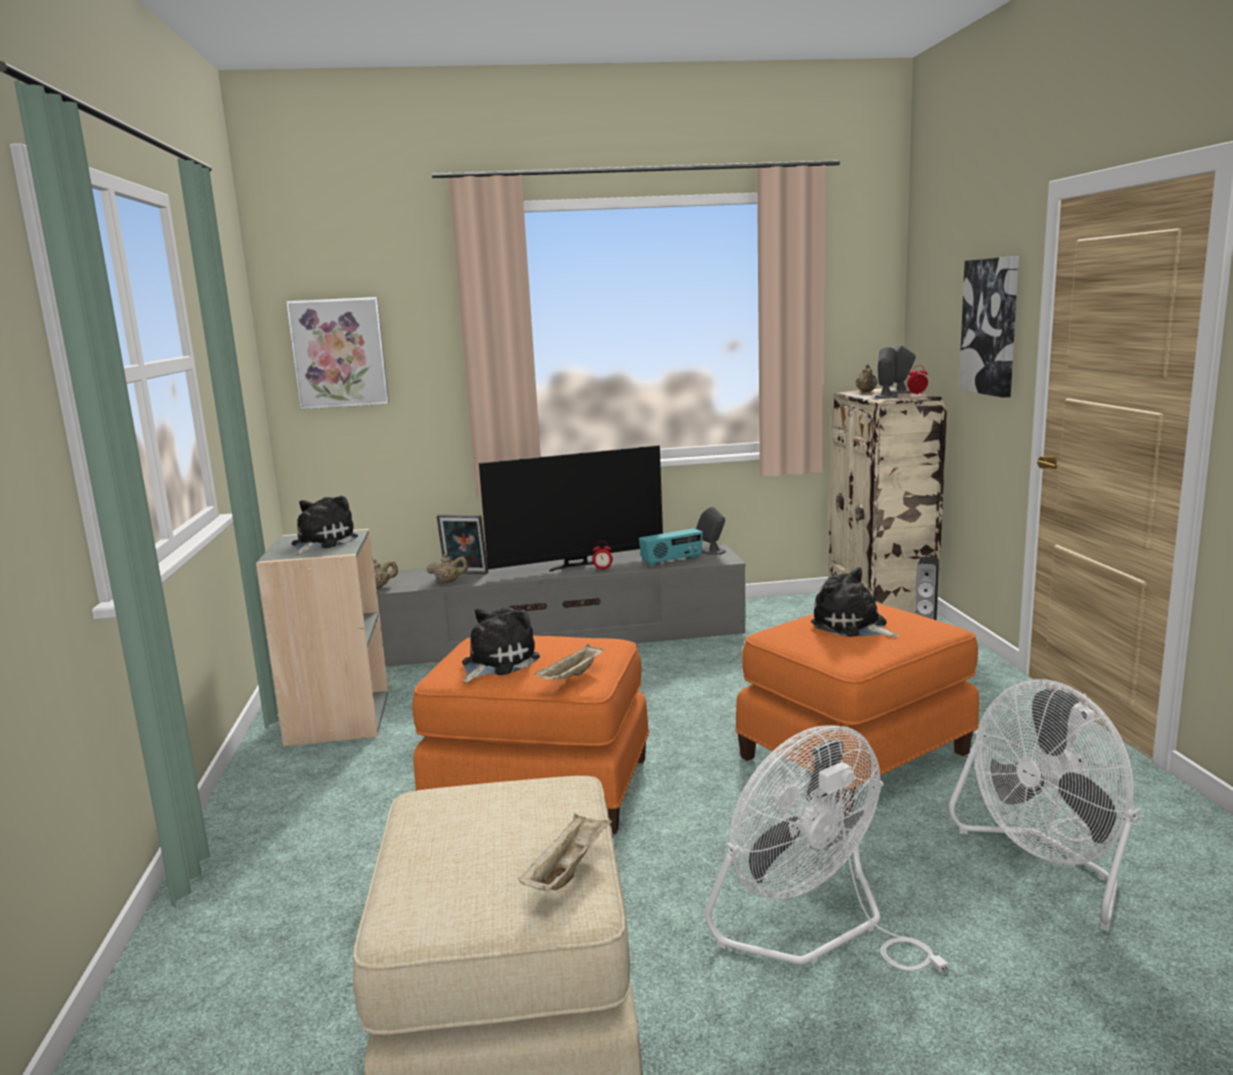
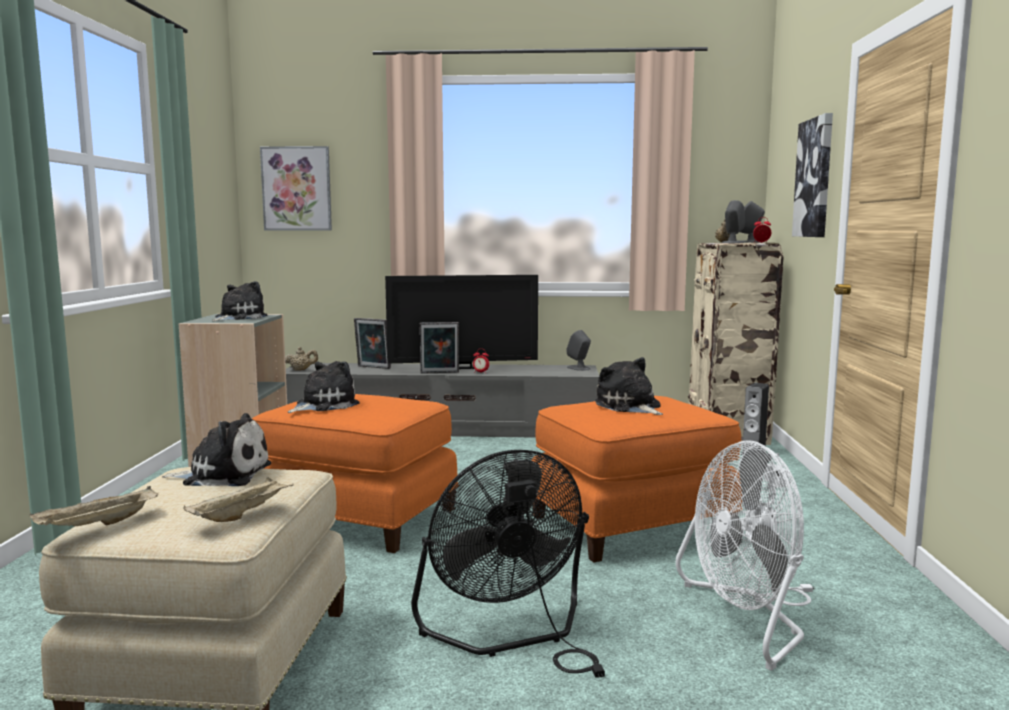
camera: 10 degrees right, 5 degrees down
(448, 581) = (356, 371): beige teapot -> none
(482, 804) = (223, 475): none -> plush toy
(554, 575) = (439, 373): none -> picture frame
(571, 677) = (371, 417): beige tray -> beige tray (97, 526)
(672, 561) = (540, 372): radio -> none
(826, 926) = (520, 634): white fan -> black fan

